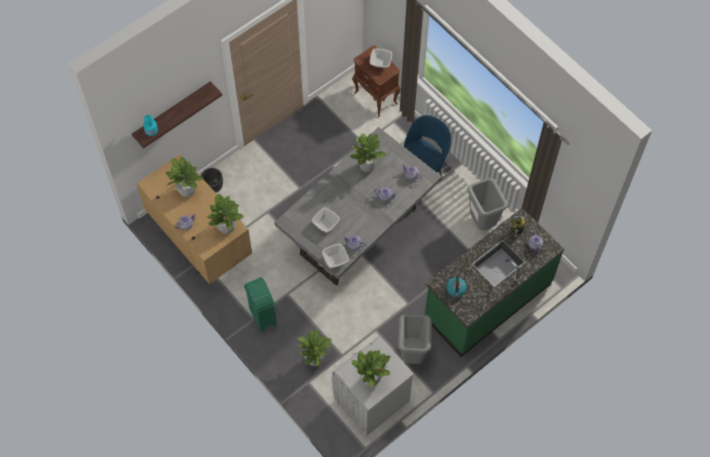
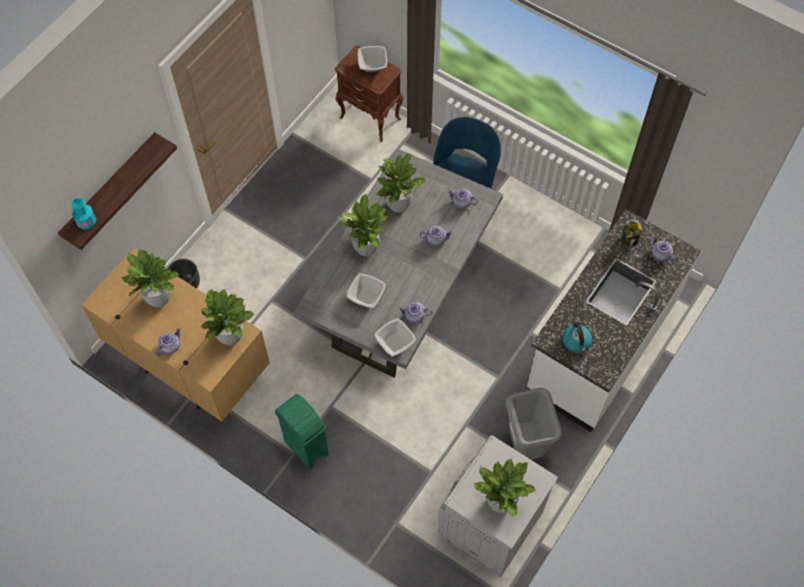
camera: 15 degrees left, 0 degrees up
(314, 359) = (395, 488): potted plant -> potted plant (366, 248)
(482, 222) = (559, 245): grey trash can -> none
(487, 300) = (600, 345): green counter -> white counter

